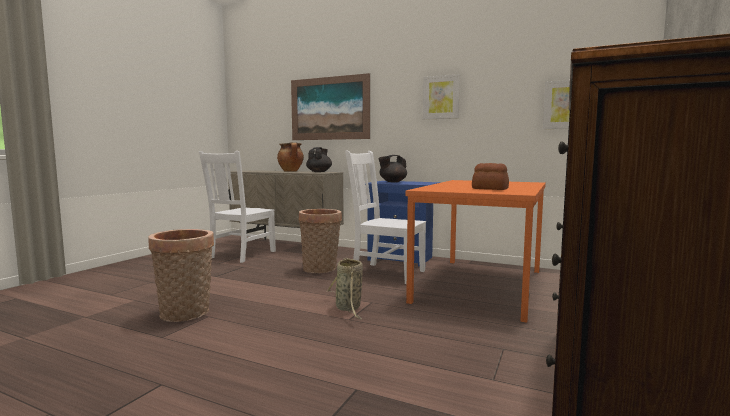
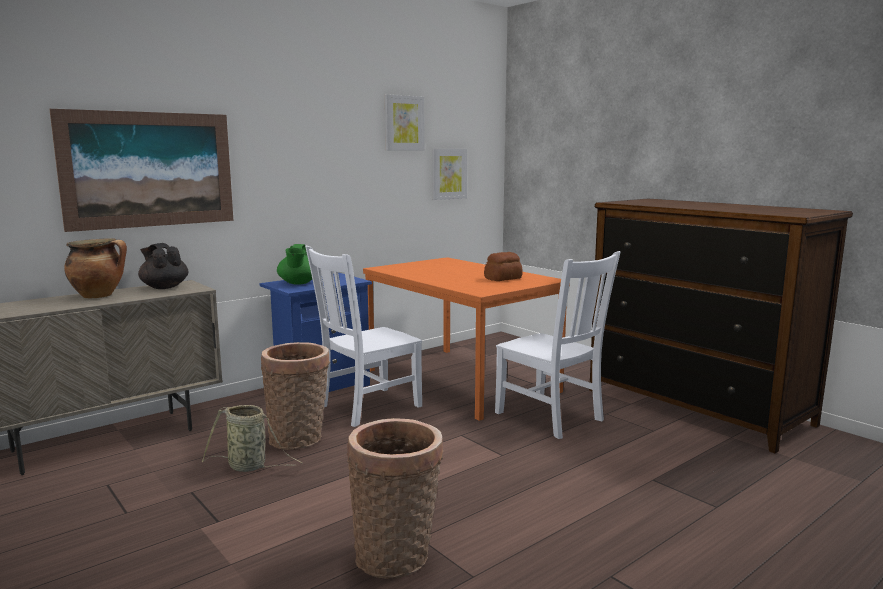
camera: 65 degrees left, 5 degrees up
(241, 255) = (100, 486): white chair -> white chair (551, 417)
(348, 308) = (470, 449): basket -> basket (250, 466)
(392, 182) = (298, 283): black teapot -> green teapot
(441, 97) = (331, 159): picture -> picture (403, 123)

